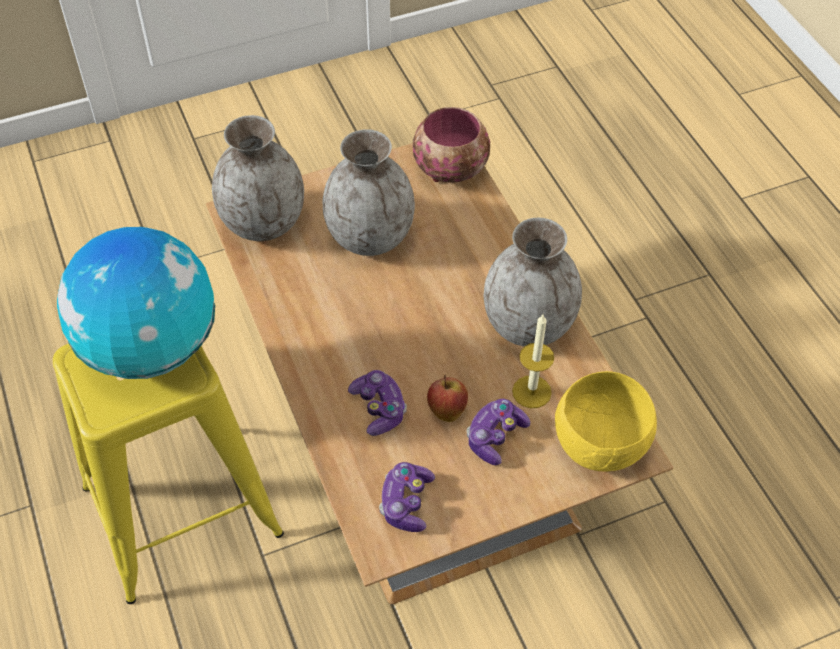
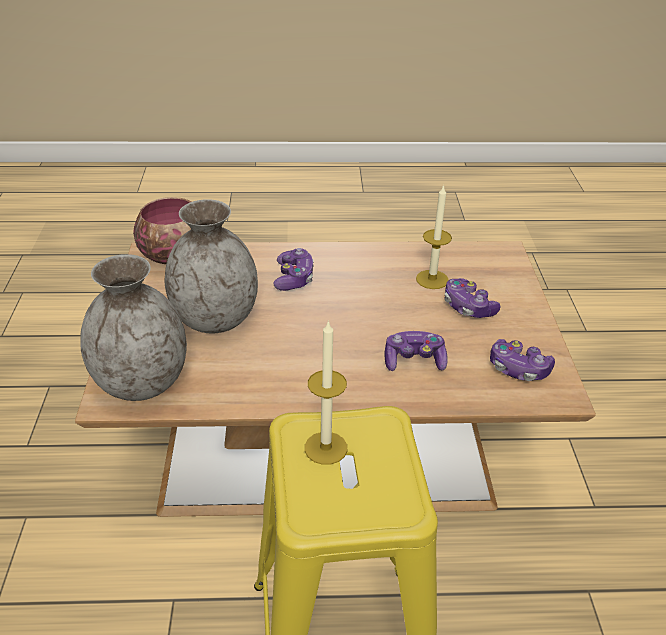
camera: 70 degrees left, 15 degrees down
(151, 347) = (325, 448): globe -> candle
(447, 410) = (431, 324): apple -> none
(468, 272) = (294, 278): none -> game controller
(529, 324) = (366, 264): grey vase -> none
(602, 446) = (494, 263): yellow bowl -> none

